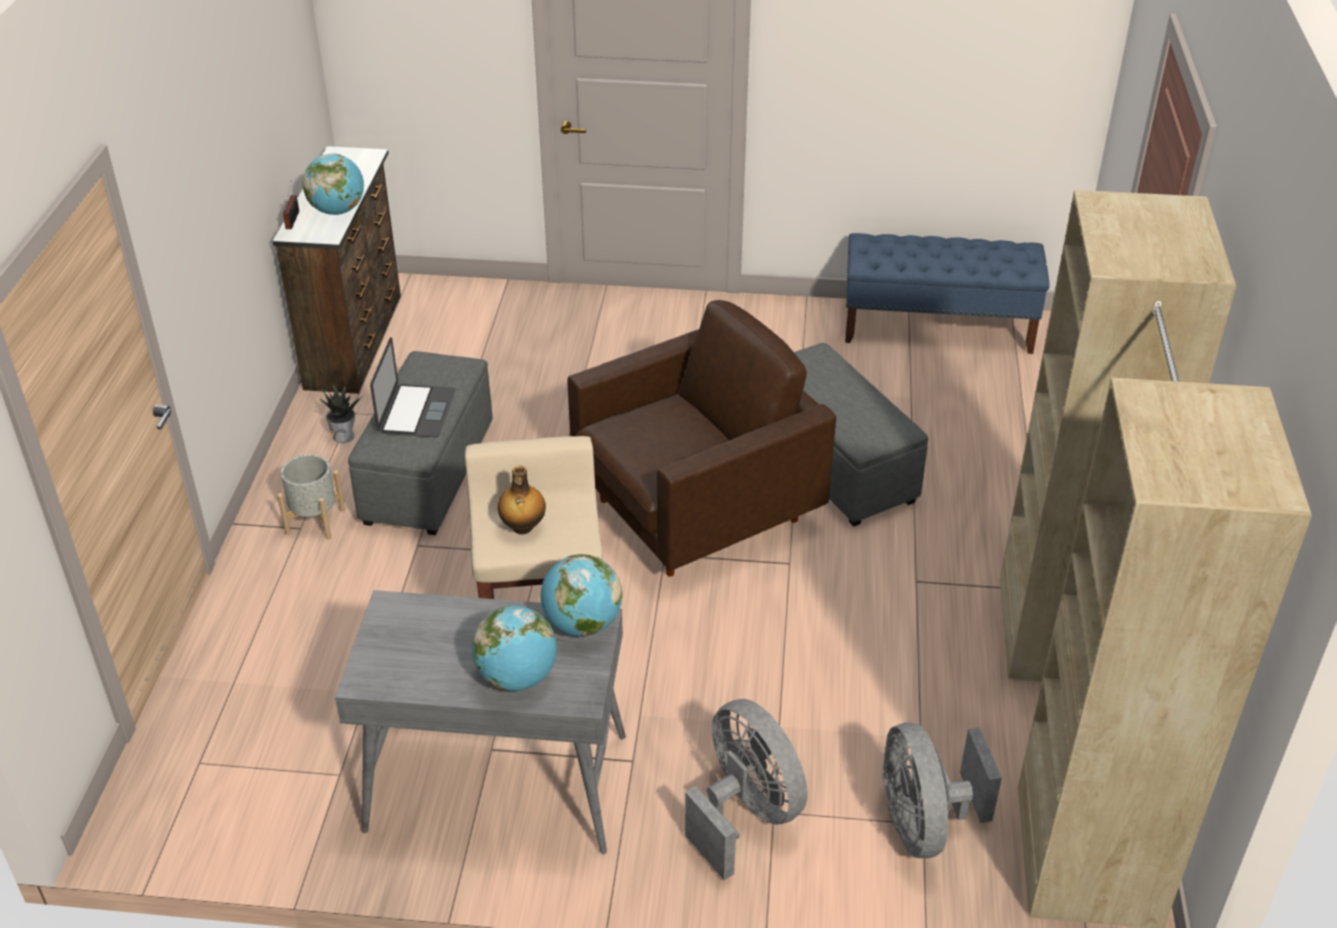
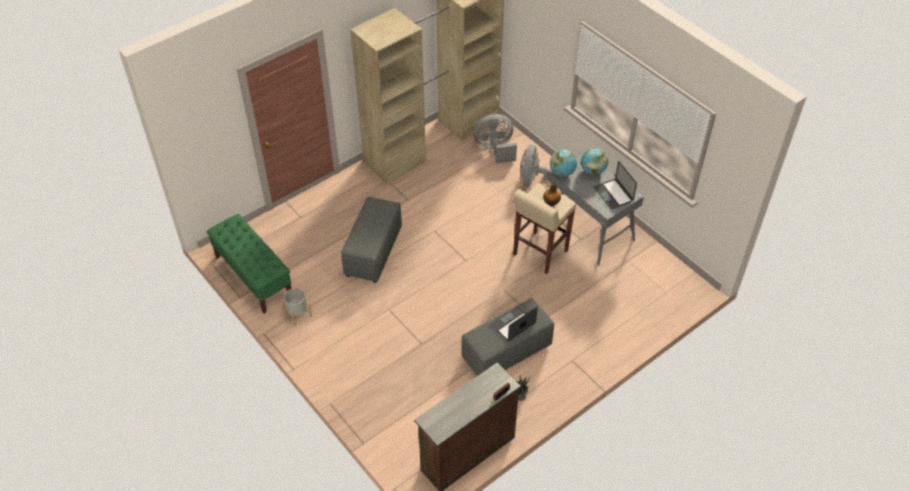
camera: 135 degrees left, 10 degrees up
(315, 521) = (564, 359): grey planter -> grey planter (298, 314)
(337, 211) = (478, 386): globe -> none
(413, 653) = (613, 194): none -> laptop
(696, 512) = (438, 268): brown armchair -> none
(923, 824) = (495, 149): grey fan -> grey fan turned 135 degrees counterclockwise
(938, 328) = (253, 276): blue bench -> green bench

